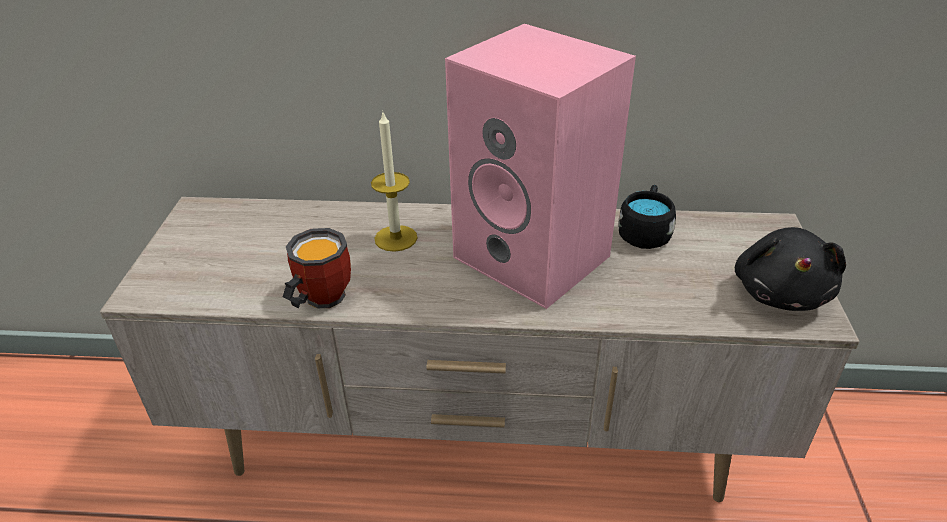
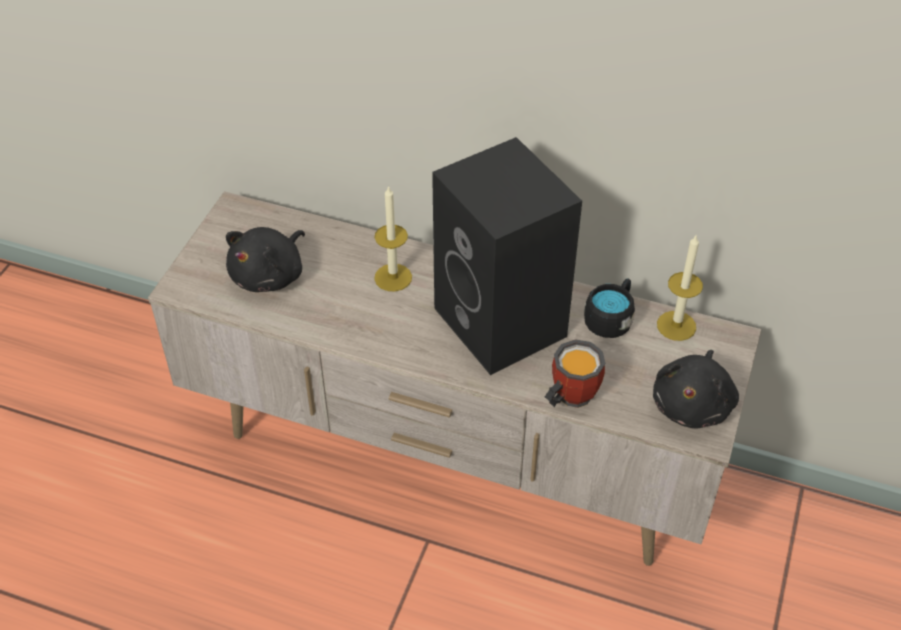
camera: 15 degrees right, 10 degrees up
(252, 261) = (270, 275): none -> black plush toy
(318, 299) = (313, 324): mug -> mug (568, 396)
(536, 257) = (504, 323): pink speaker -> black speaker
(713, 226) = (676, 326): none -> candle

